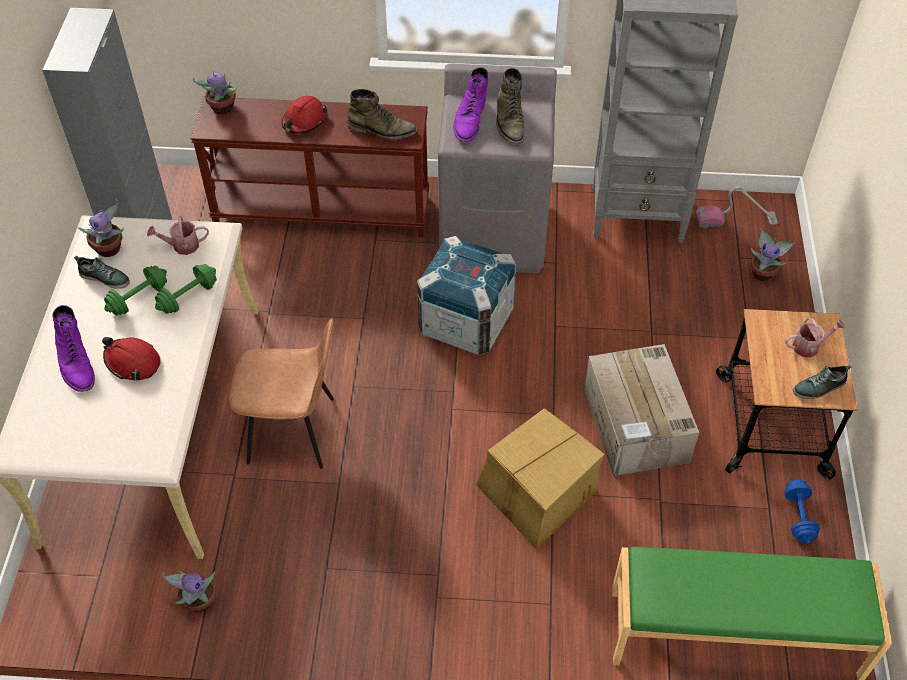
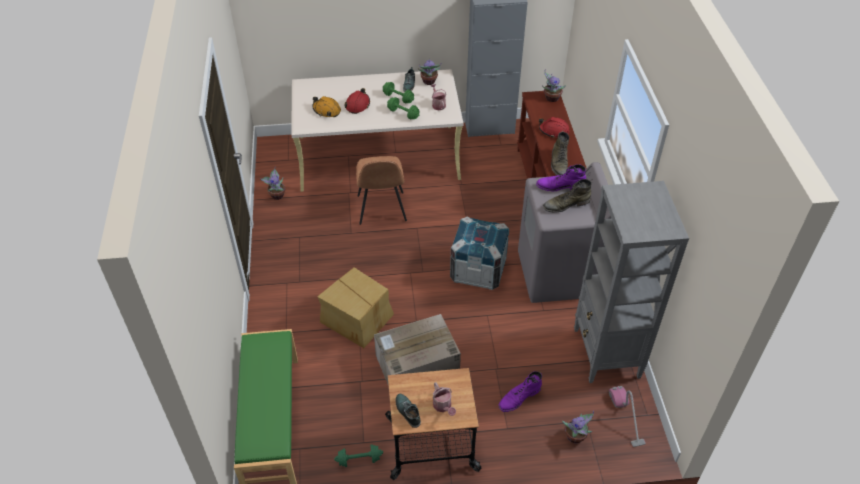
camera: 80 degrees right, 5 degrees down
(76, 363) = (354, 88): purple boot -> purple boot (519, 397)
(128, 414) = (326, 110): none -> orange hard hat
(798, 517) = (359, 460): blue dumbbell -> green dumbbell

